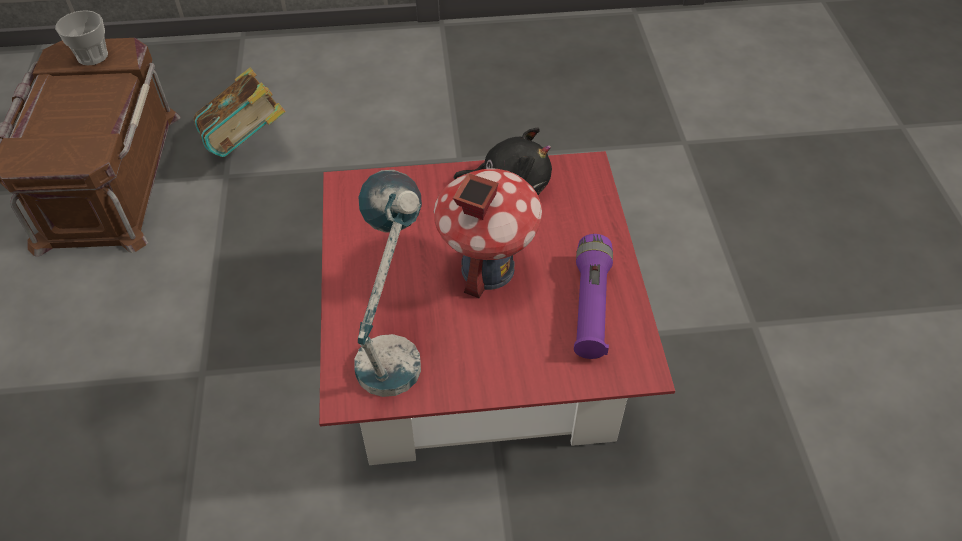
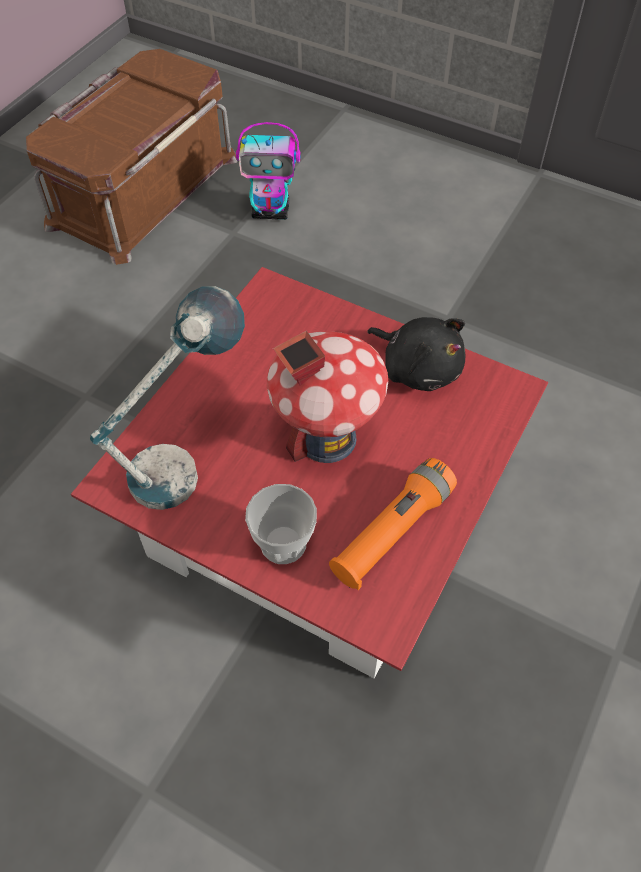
camera: 35 degrees right, 5 degrees up
(92, 56) = (171, 73): cup -> cup (283, 543)
(246, 144) = (271, 211): book -> toy robot
(590, 306) = (392, 532): purple flashlight -> orange flashlight

